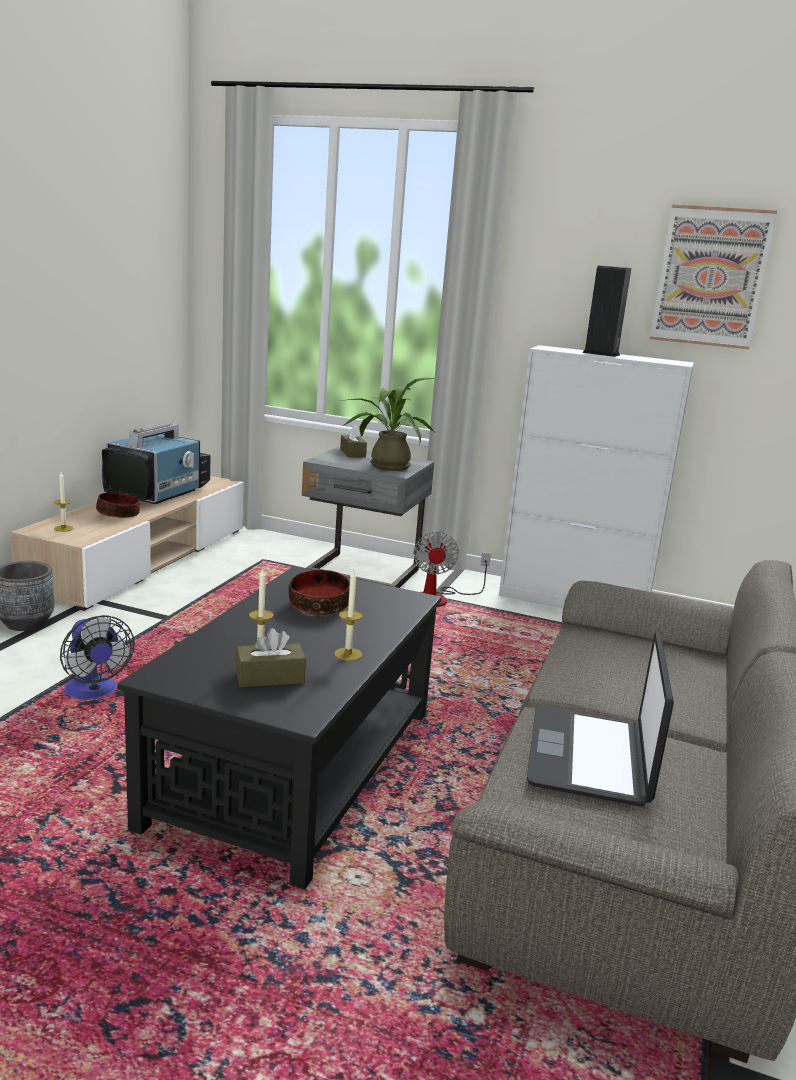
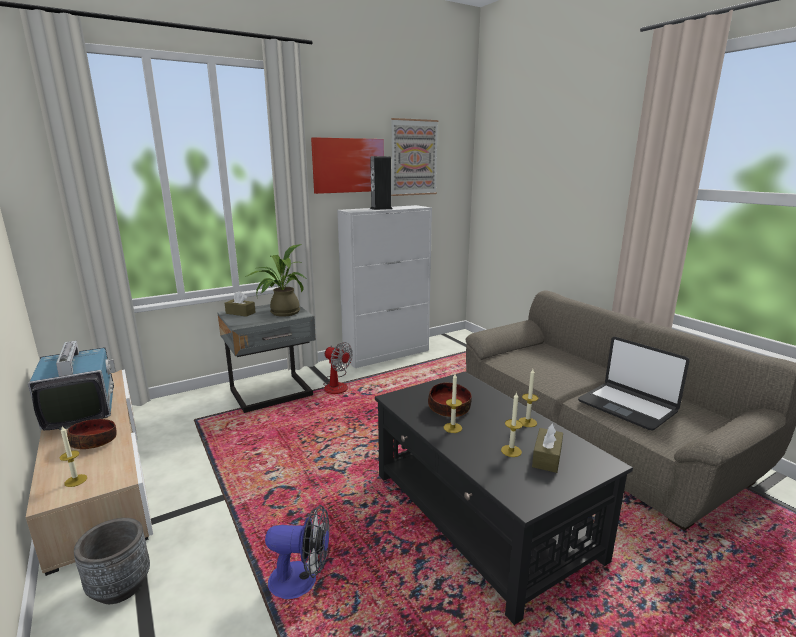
camera: 50 degrees left, 0 degrees up
(274, 615) = (452, 428): none -> candle
(577, 278) = (348, 165): none -> picture

